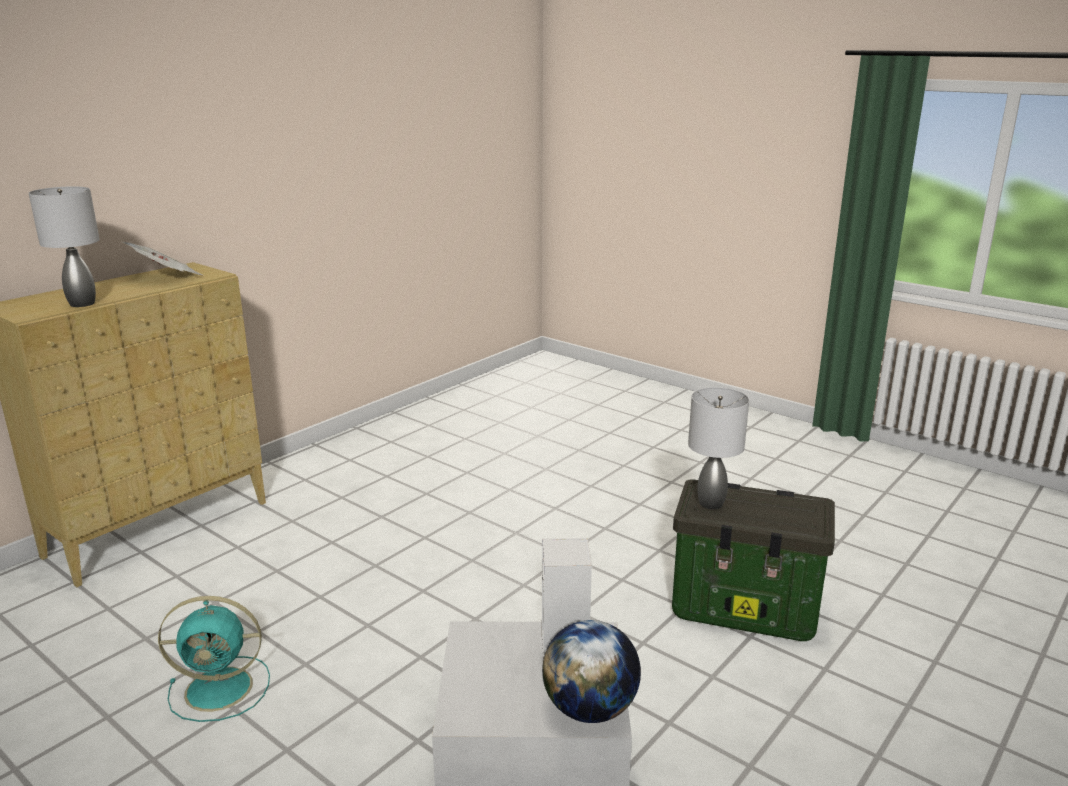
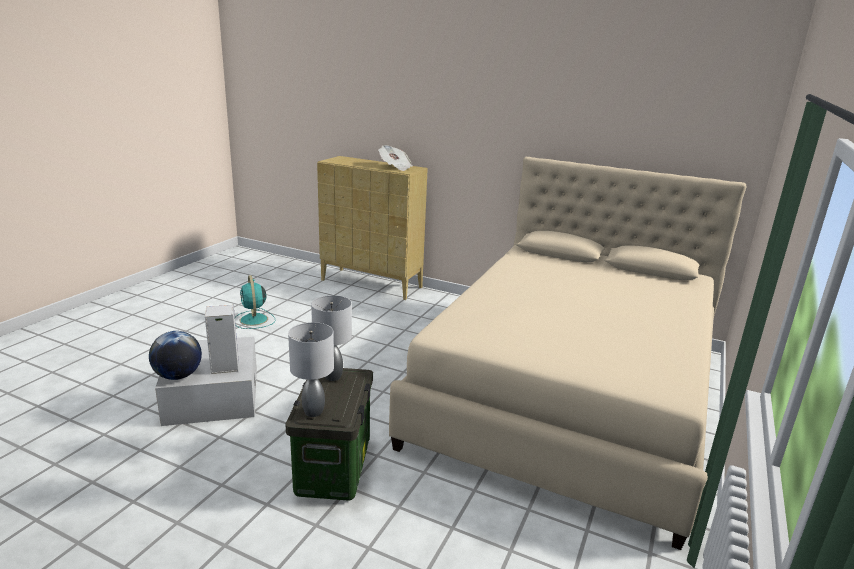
camera: 75 degrees right, 0 degrees up
(81, 303) = (347, 163): grey table lamp -> grey table lamp (314, 411)
(601, 434) = (571, 393): none -> beige bed

